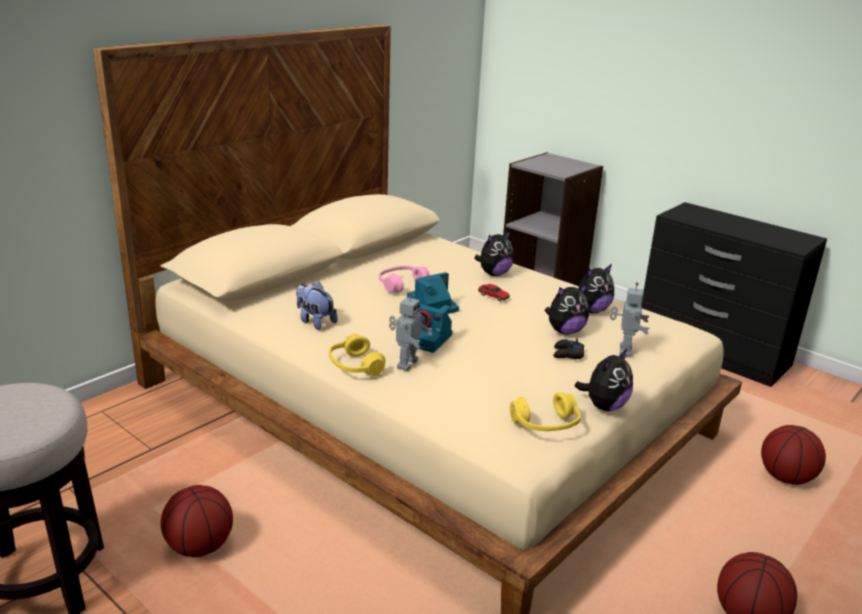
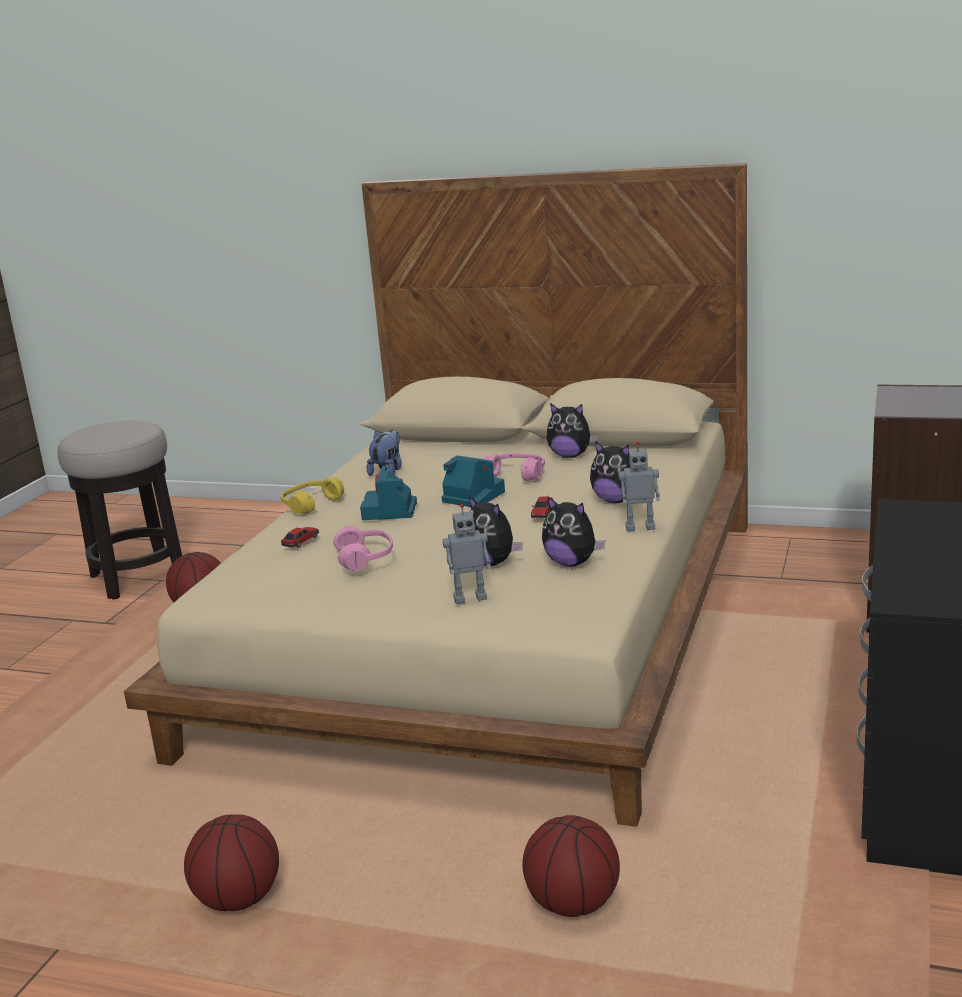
camera: 70 degrees right, 5 degrees down
(406, 364) = (334, 518): toy robot -> toy robot (640, 527)
(456, 385) = (300, 541): none -> toy car
(524, 367) = (365, 558): none -> pink headphones
(546, 425) = (255, 591): yellow headphones -> none
(567, 354) = (431, 574): black game controller -> none
(604, 406) = (324, 612): plush toy -> plush toy (570, 456)

